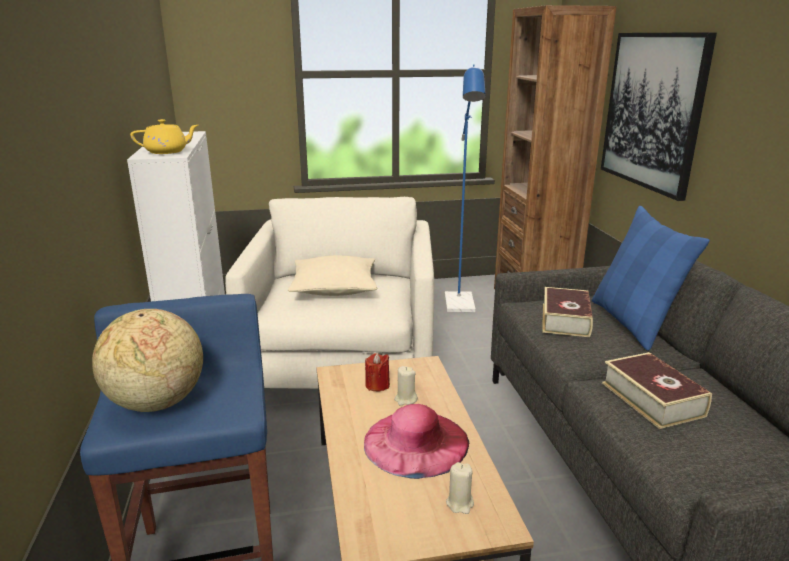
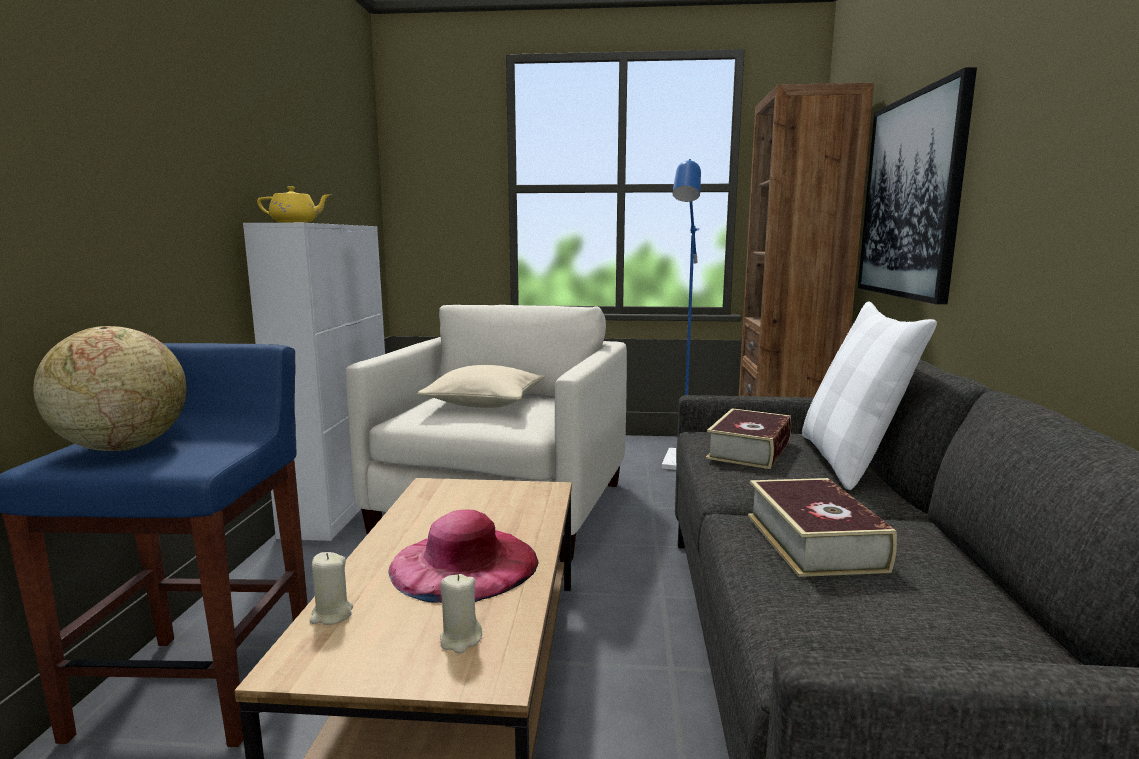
camera: 15 degrees right, 10 degrees down
(377, 385) = (470, 501): red candle -> none
(405, 399) = (491, 519): beige candle -> beige candle (331, 615)
(633, 323) = (848, 461): blue pillow -> white pillow

